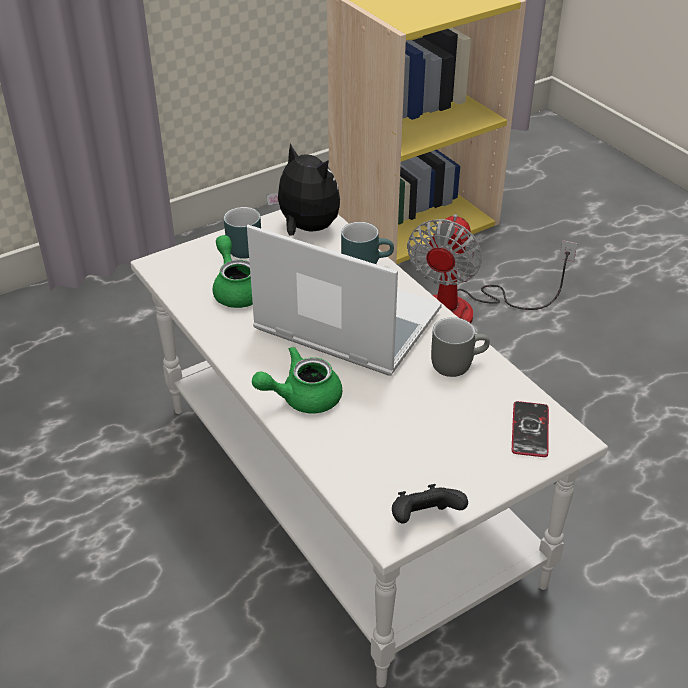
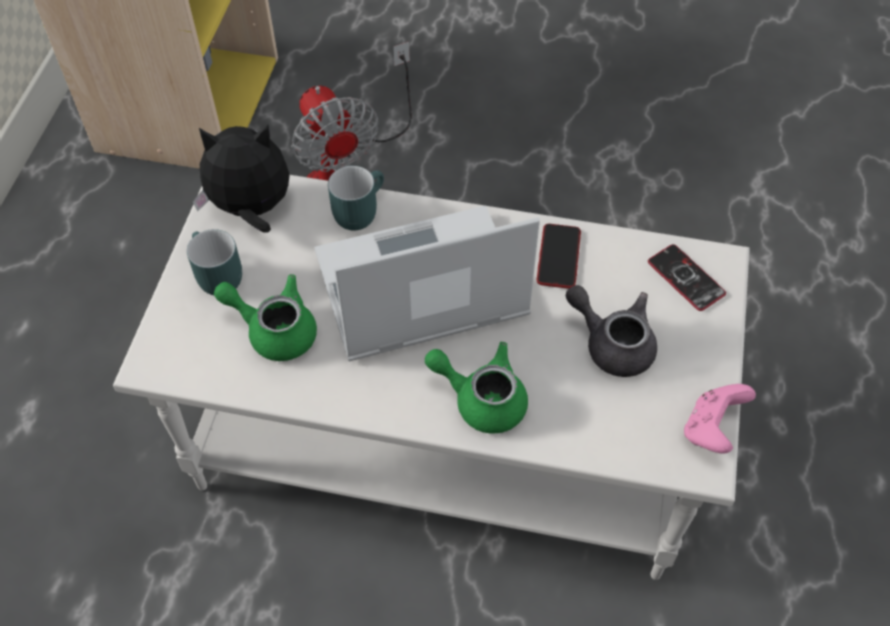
camera: 45 degrees left, 15 degrees up
(302, 397) = (481, 399): green teapot -> green teapot turned 90 degrees clockwise
(424, 519) = (711, 429): black game controller -> pink game controller
(425, 428) = (612, 343): none -> grey teapot
(456, 362) = (558, 257): grey mug -> phone

